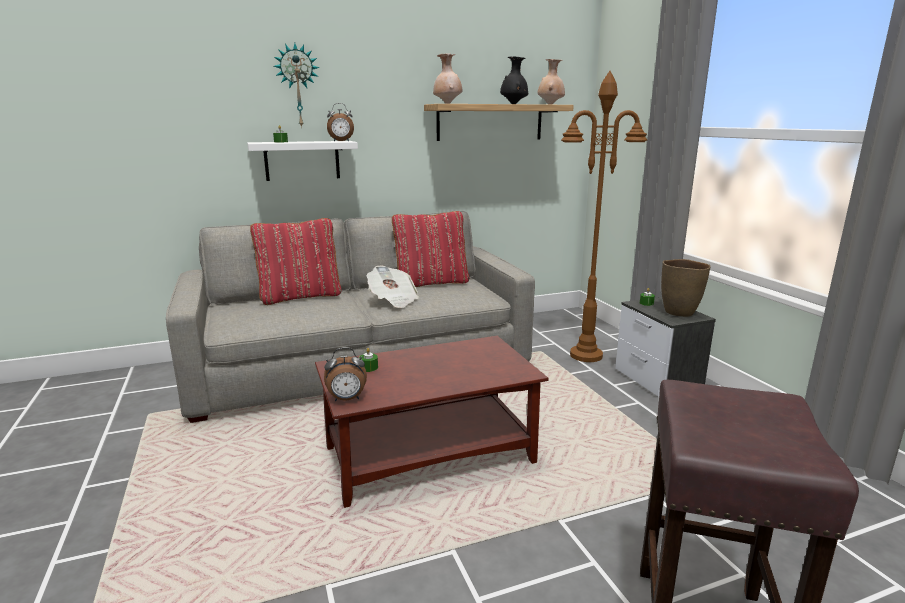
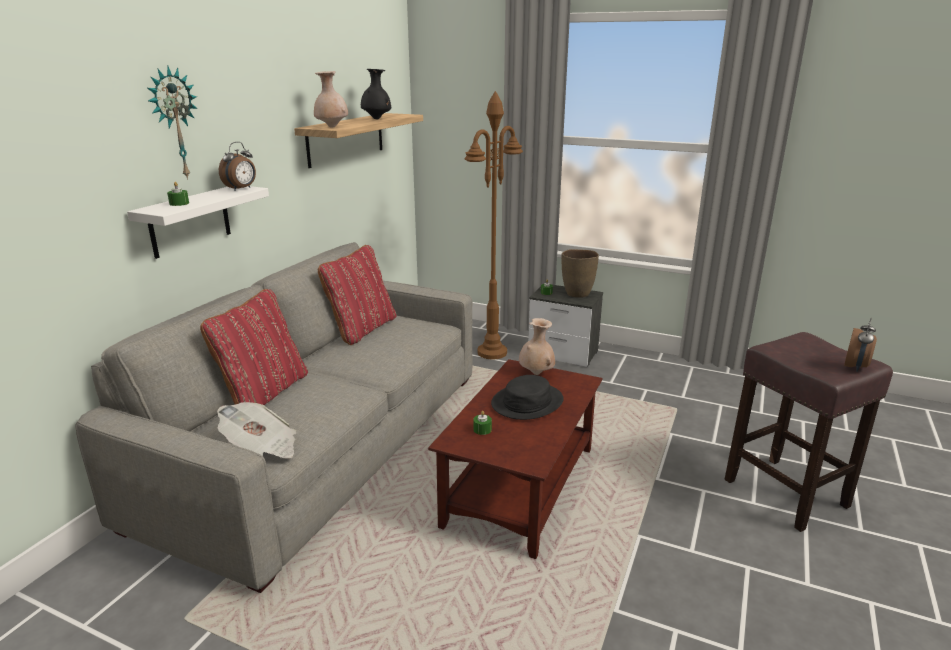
camera: 45 degrees left, 5 degrees up
(346, 399) = (525, 461): alarm clock -> alarm clock (856, 367)
(393, 300) = (370, 359): newspaper -> newspaper (262, 448)
(440, 366) = (527, 402): none -> black hat
(550, 104) = (396, 114): beige vase -> beige vase (536, 373)

